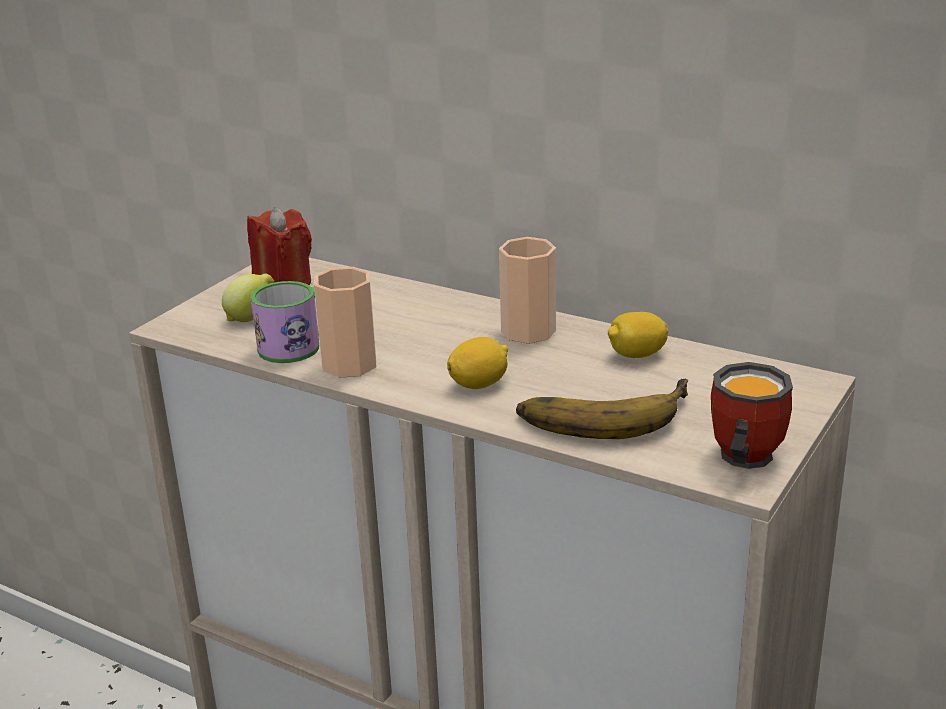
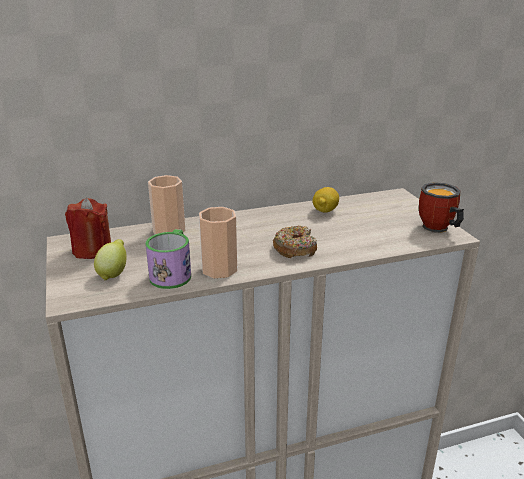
camera: 50 degrees left, 0 degrees up
(479, 384) = (295, 249): lemon -> donut
(528, 331) = (265, 220): cup -> cup (169, 231)
(601, 413) = (362, 236): banana -> none

